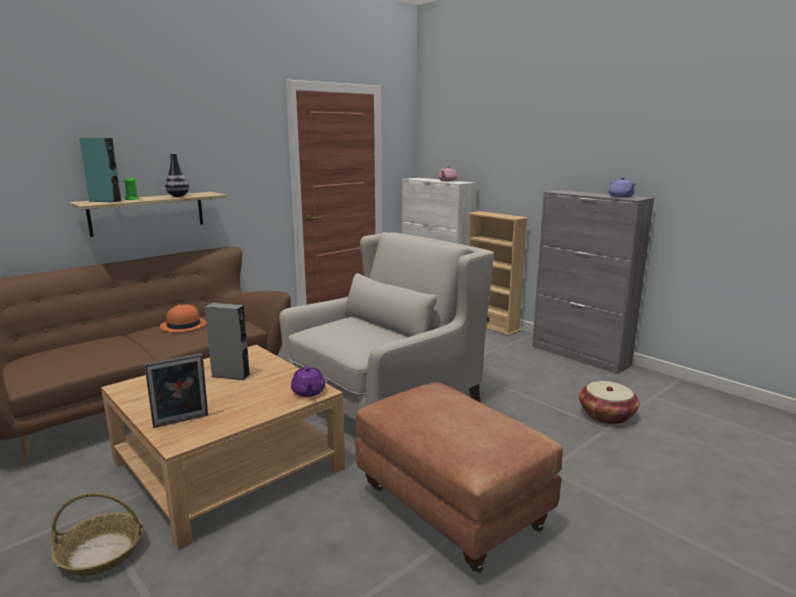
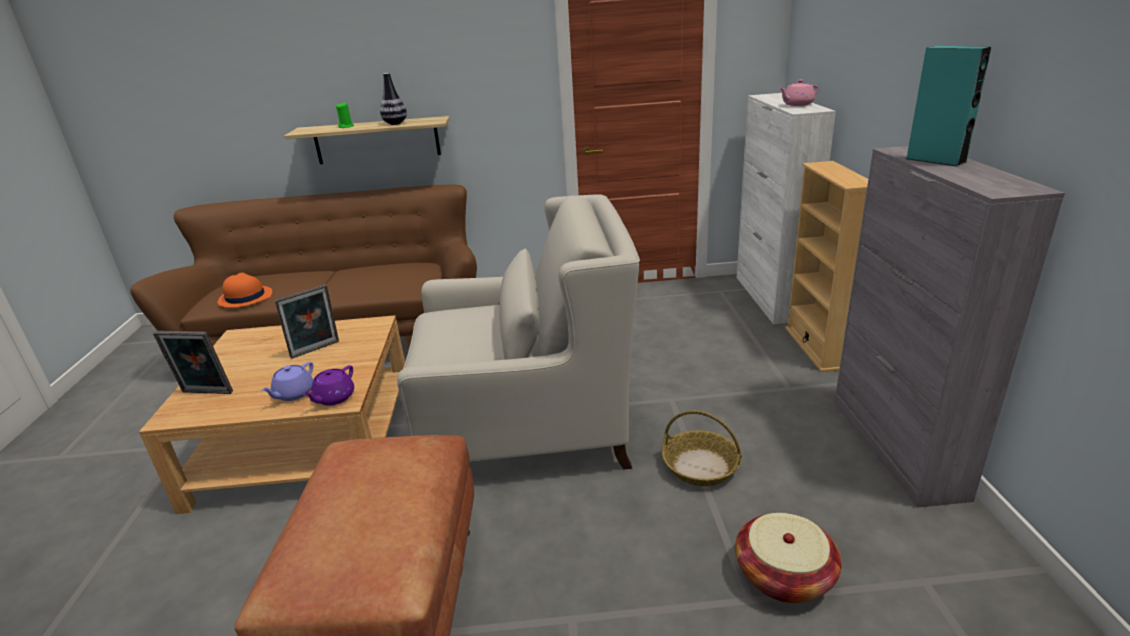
camera: 40 degrees right, 10 degrees up
(100, 553) = (141, 488): basket -> basket (700, 466)
(105, 201) = (320, 128): turquoise speaker -> turquoise speaker (935, 160)
(183, 325) = (380, 272): orange hat -> orange hat (245, 298)
(230, 375) = (316, 350): grey speaker -> picture frame
(621, 196) = (986, 181): purple teapot -> purple teapot (293, 394)

